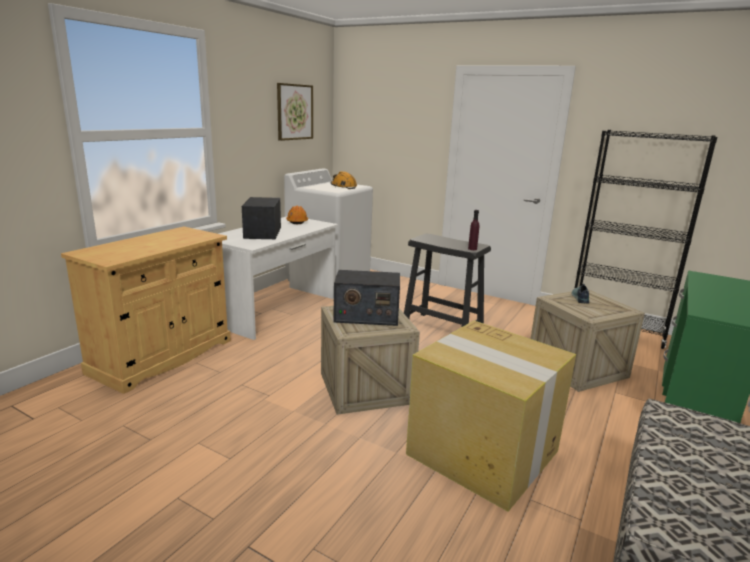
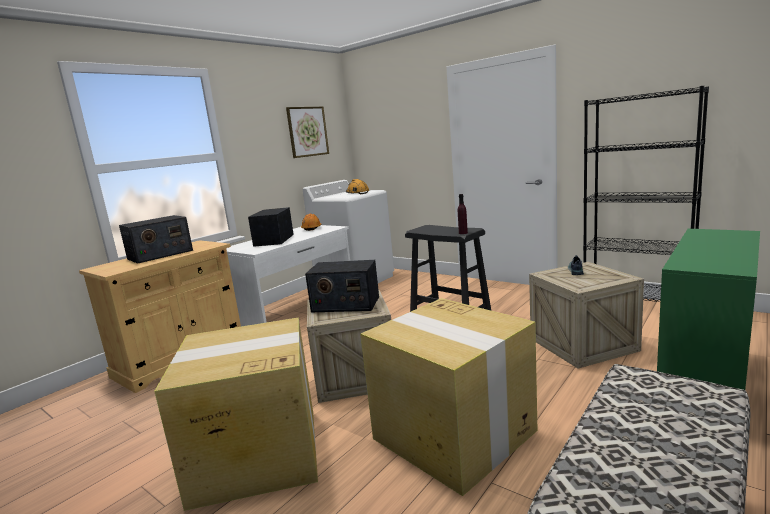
camera: 10 degrees right, 5 degrees down
(151, 242) = (160, 255): none -> radio
(290, 467) = (255, 455): none -> cardboard box

